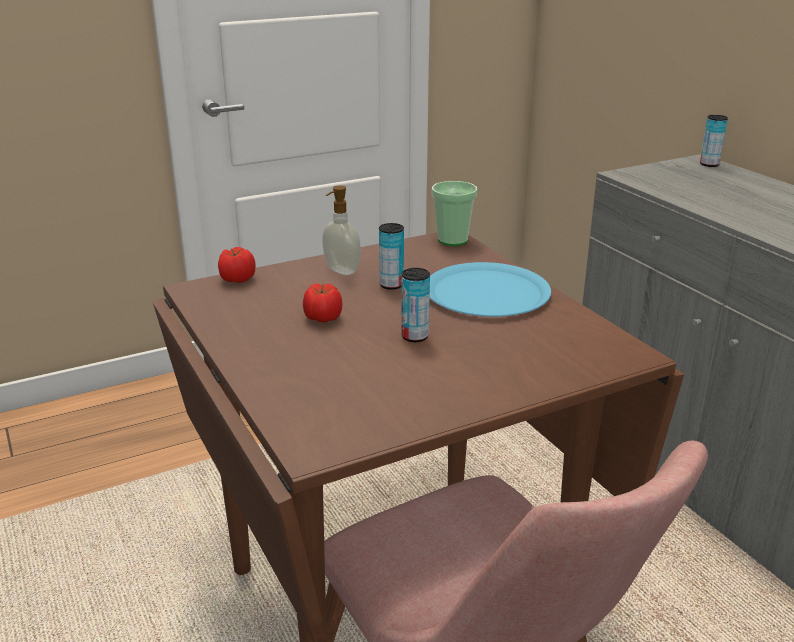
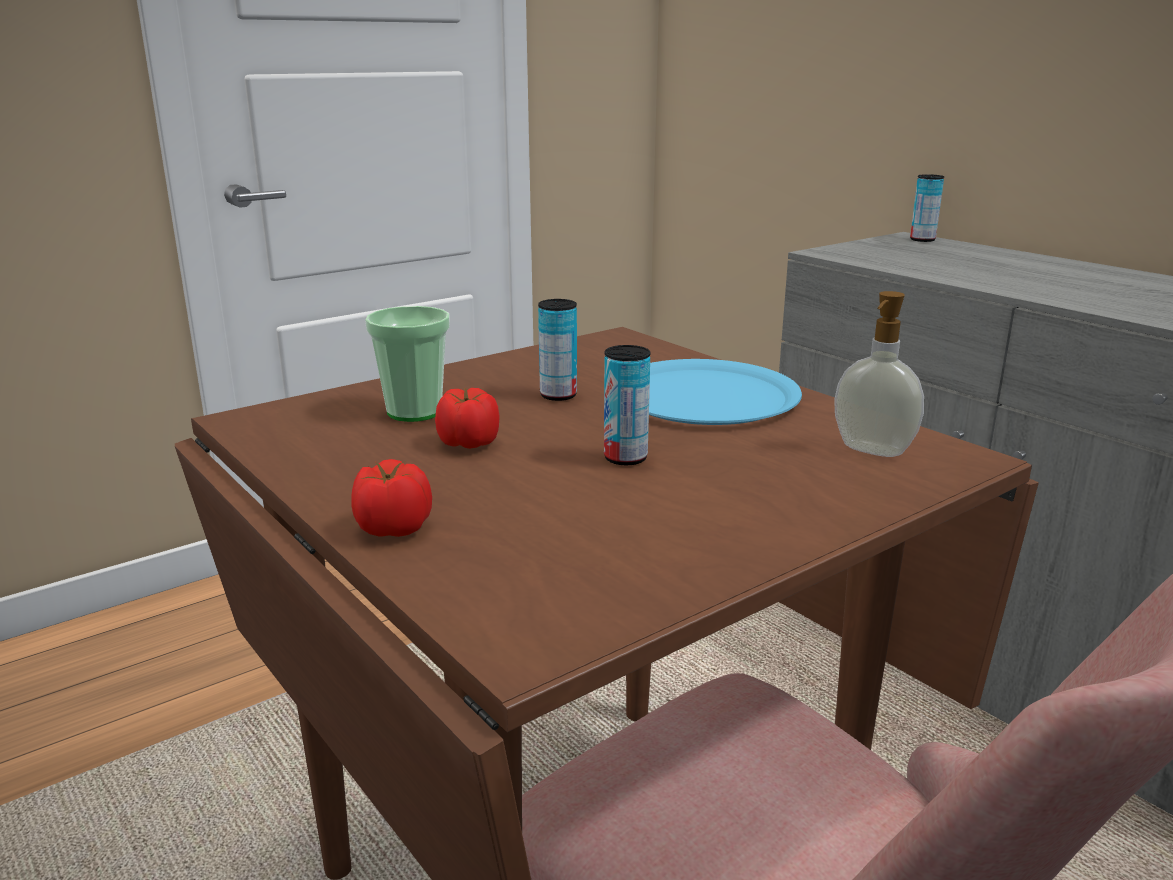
camera: 10 degrees left, 5 degrees down
(236, 279) = (313, 402): tomato -> tomato (392, 529)
(341, 271) = (474, 383): soap dispenser -> soap dispenser (871, 451)
(452, 240) = (622, 339): cup -> cup (414, 412)

